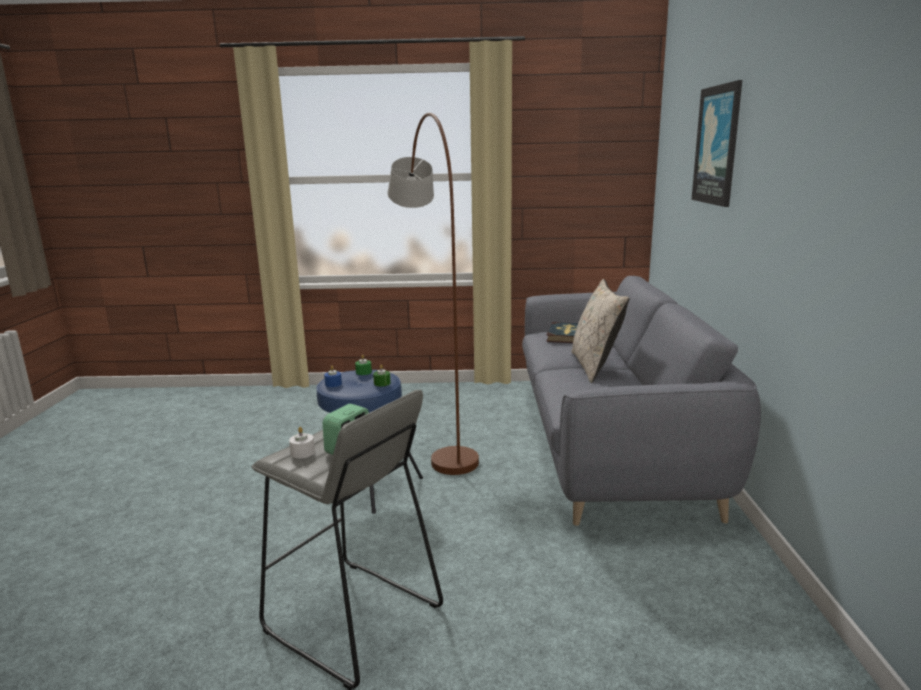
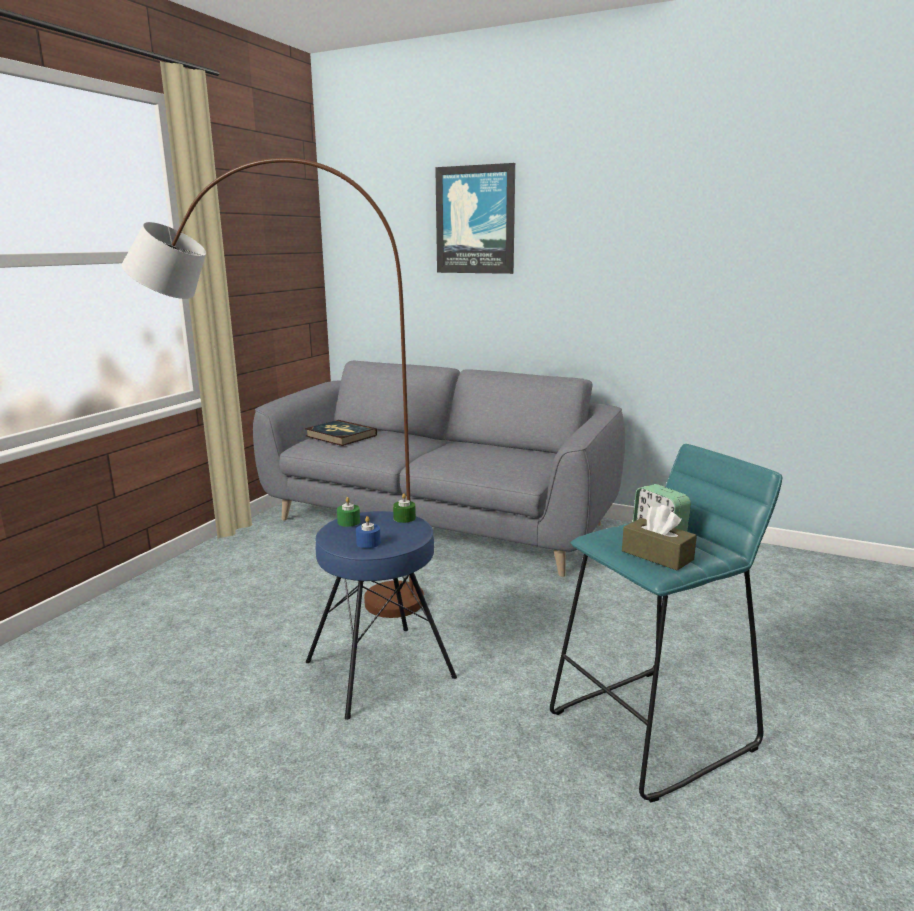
camera: 65 degrees left, 0 degrees up
(302, 452) = (657, 555): white candle -> brown tissue box
(352, 620) = (653, 729): grey stool -> turquoise stool
(595, 367) = (437, 447): beige pillow -> none

